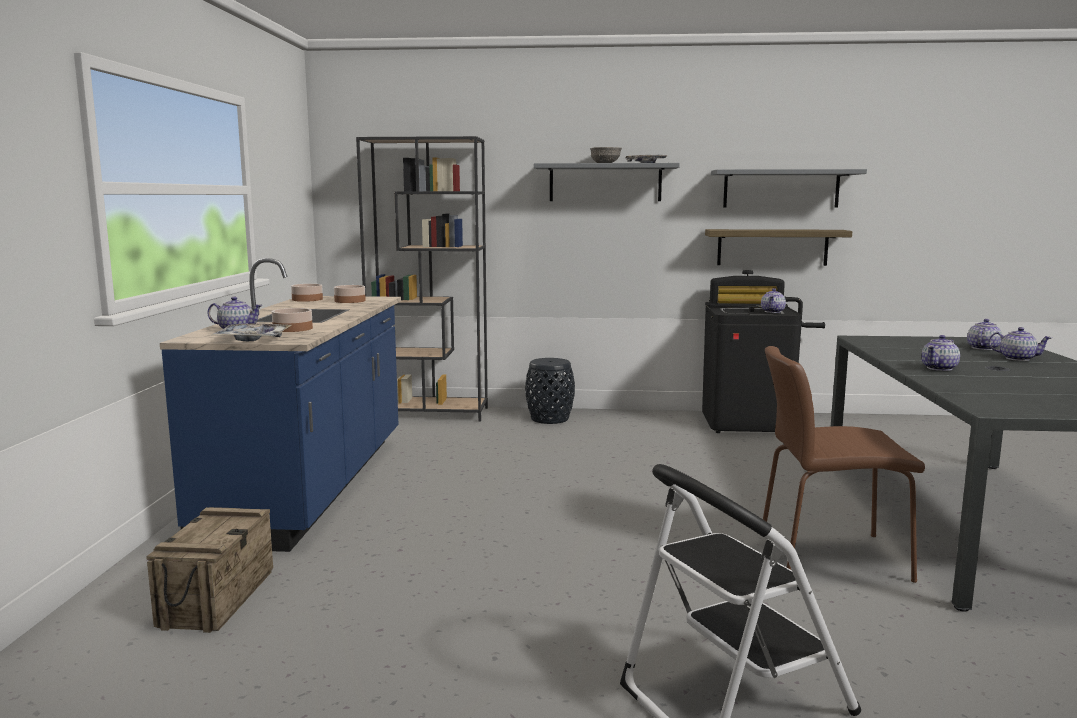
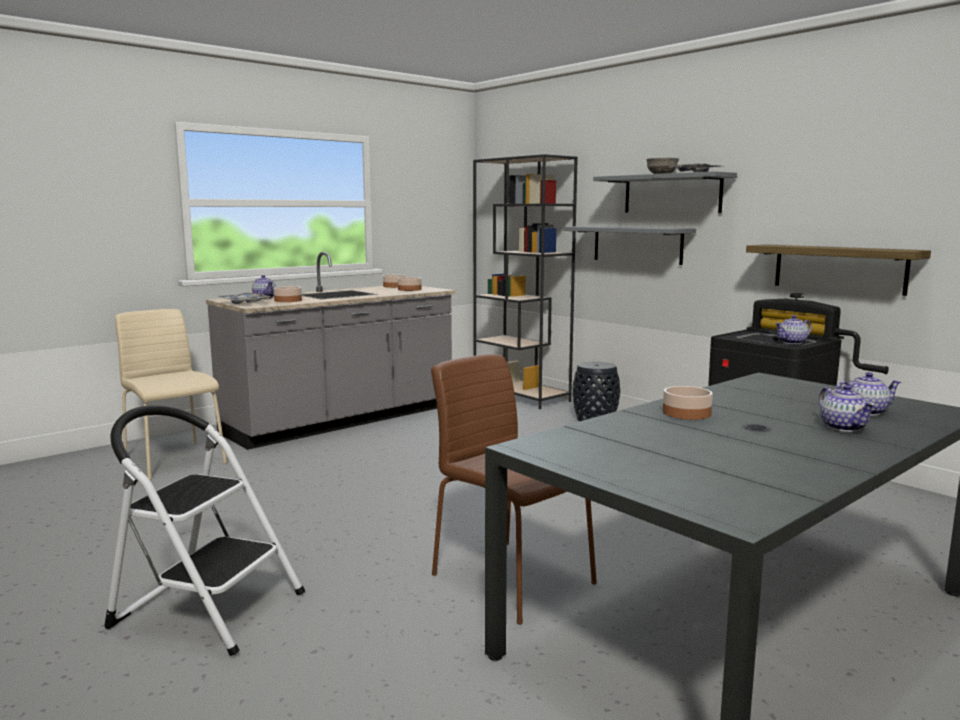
camera: 45 degrees right, 0 degrees up
(217, 597) = (172, 459): crate -> beige chair
(312, 486) = (342, 420): blue counter -> grey counter
(781, 189) = (852, 198): grey shelf -> grey shelf (637, 244)
(939, 368) = (687, 413): teapot -> bowl

